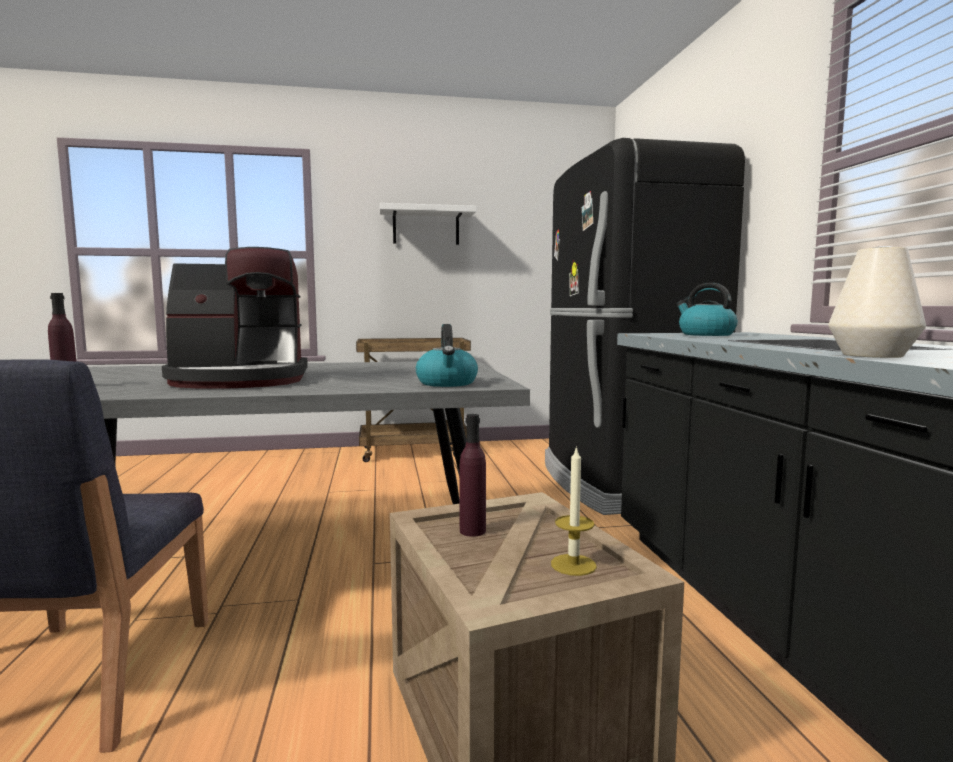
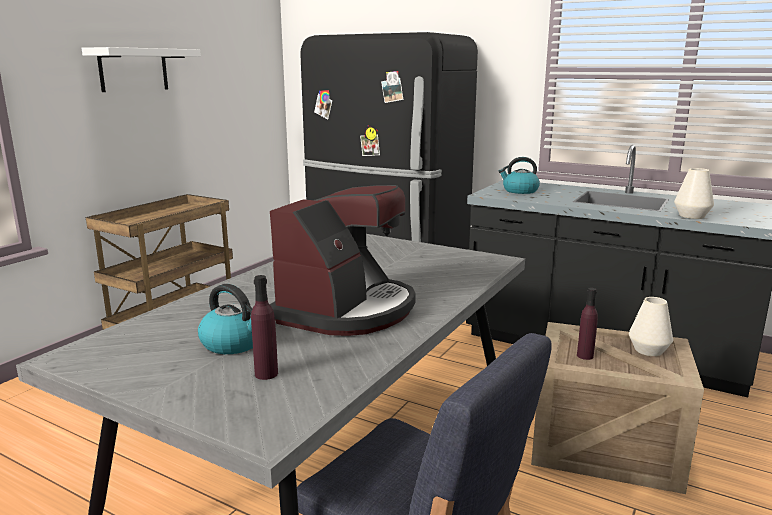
camera: 50 degrees left, 10 degrees up
(447, 383) = (473, 266): kettle -> kettle (234, 343)
(573, 565) = (648, 350): candle -> white vase

